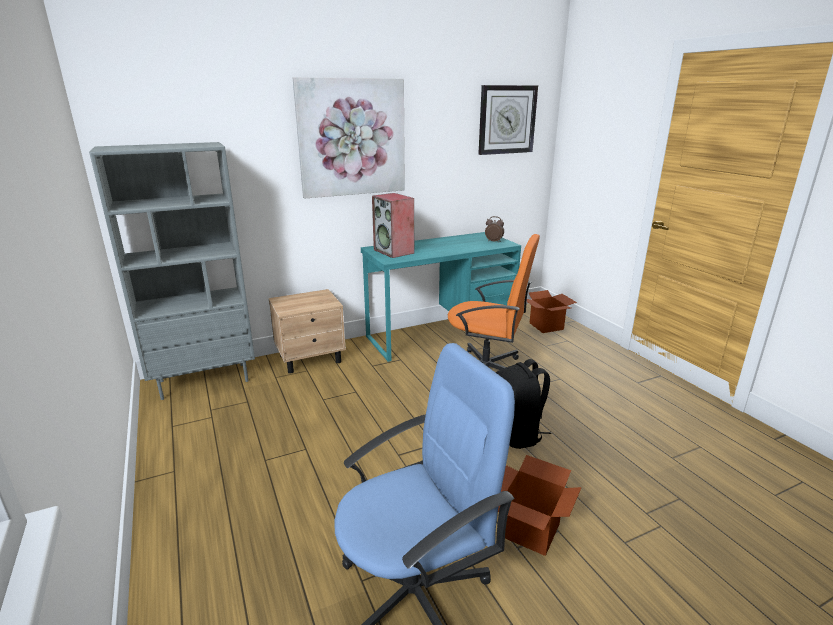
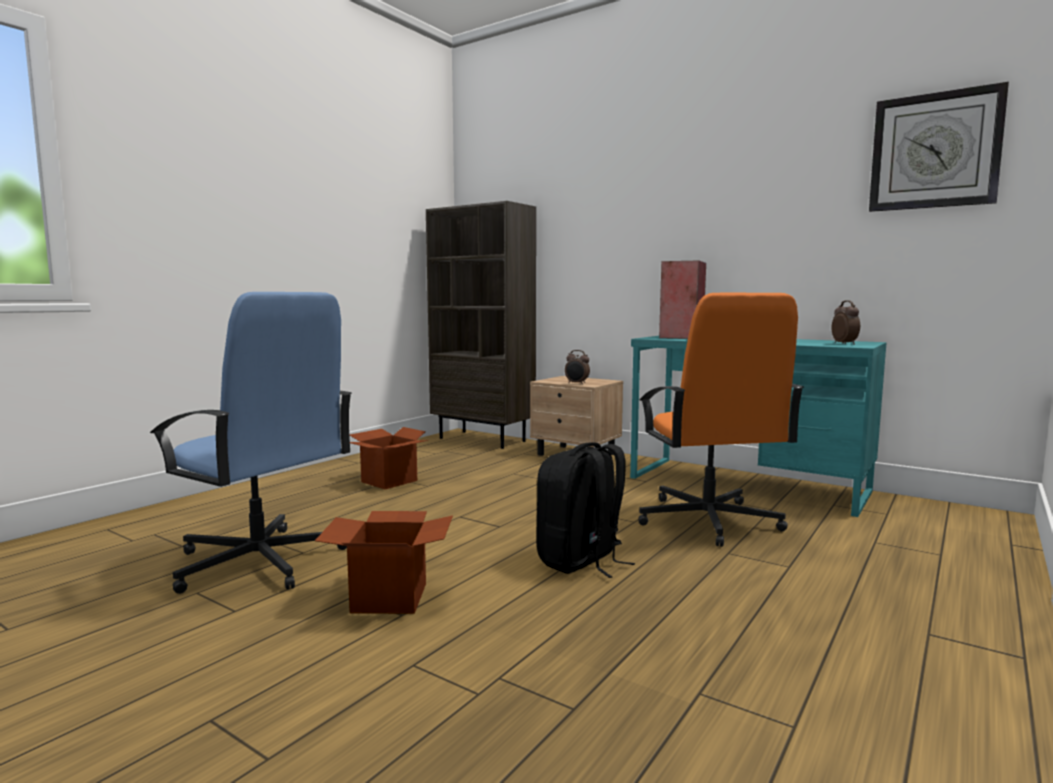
camera: 60 degrees right, 15 degrees down
(205, 380) = (483, 439): grey bookcase -> brown bookcase
(318, 305) = (577, 383): none -> alarm clock
(352, 138) = (668, 197): picture -> none
(546, 326) = (949, 532): cardboard box -> cardboard box (389, 481)

